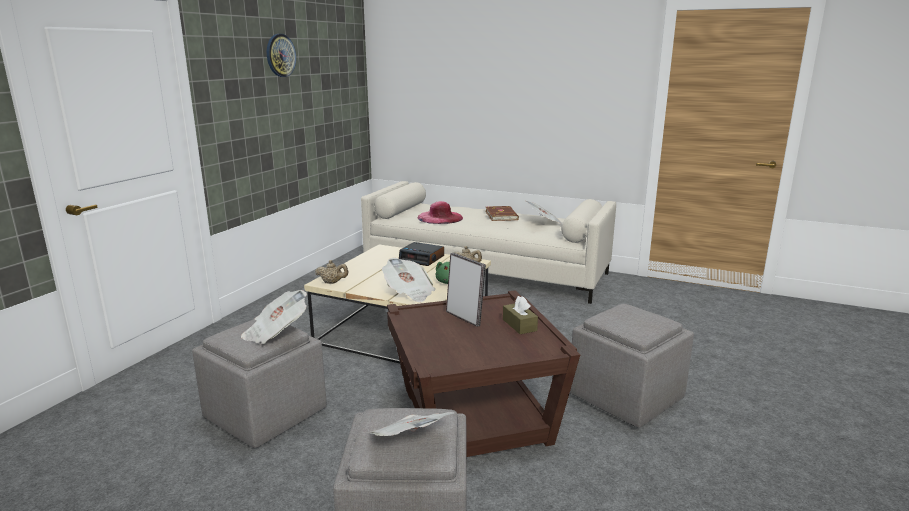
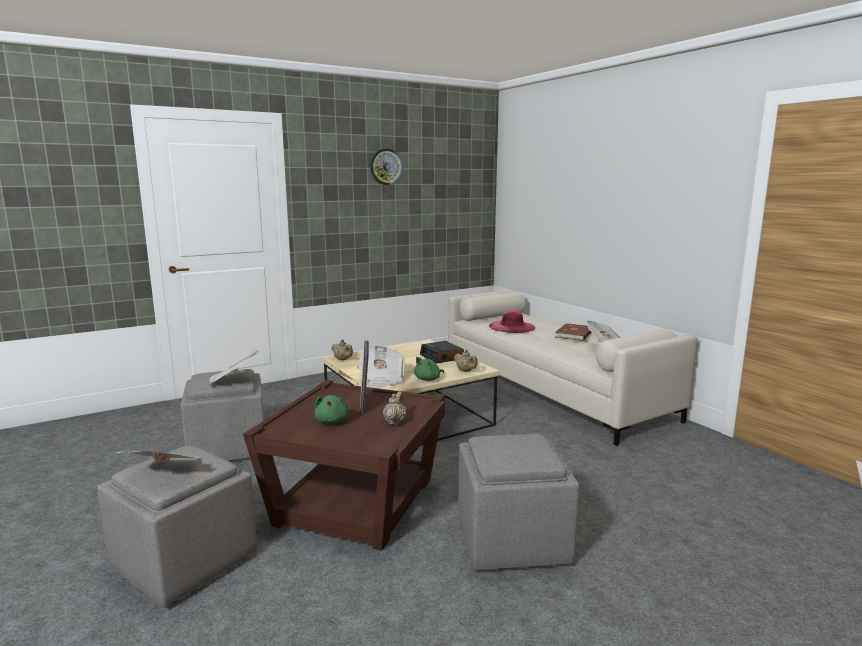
camera: 35 degrees right, 5 degrees down
(468, 340) = (332, 421): none -> green plush toy
(519, 325) = (395, 422): brown tissue box -> beige teapot

